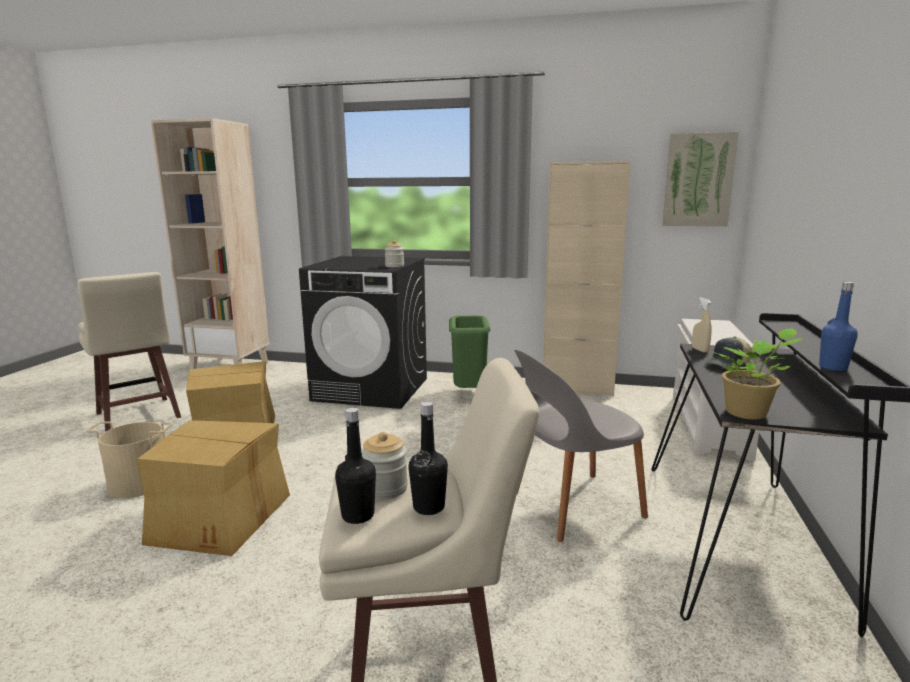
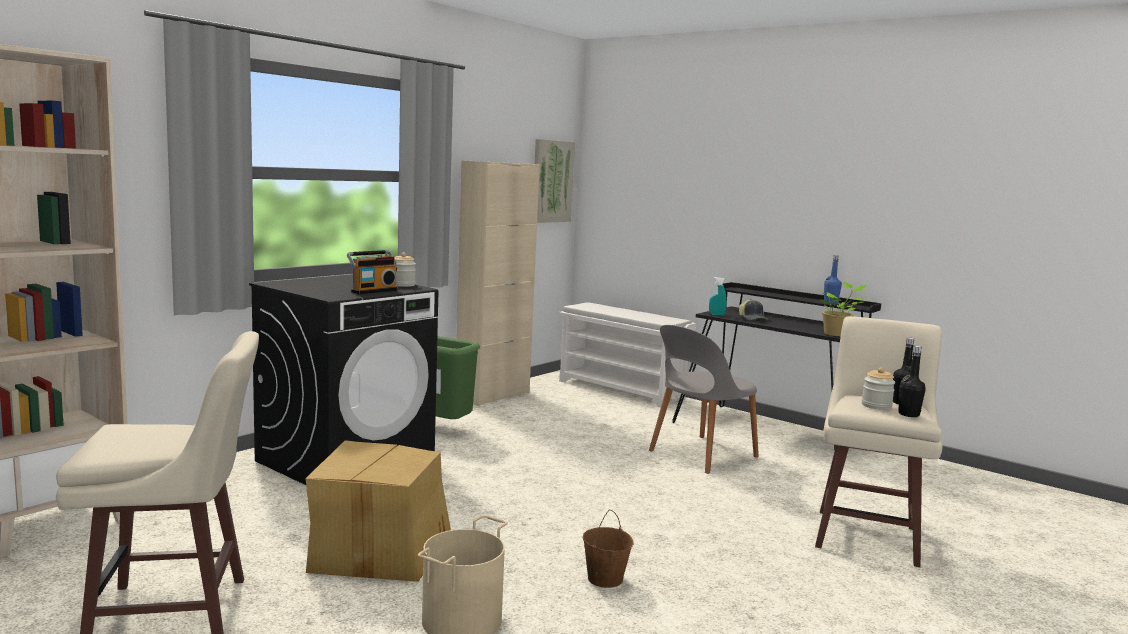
camera: 65 degrees left, 5 degrees down
(219, 518) = (604, 579): cardboard box -> brown bucket
(355, 266) = (373, 291): none -> radio
(573, 506) = (701, 454): grey chair -> grey chair turned 45 degrees clockwise
(699, 350) = (716, 315): beige spray bottle -> turquoise spray bottle

